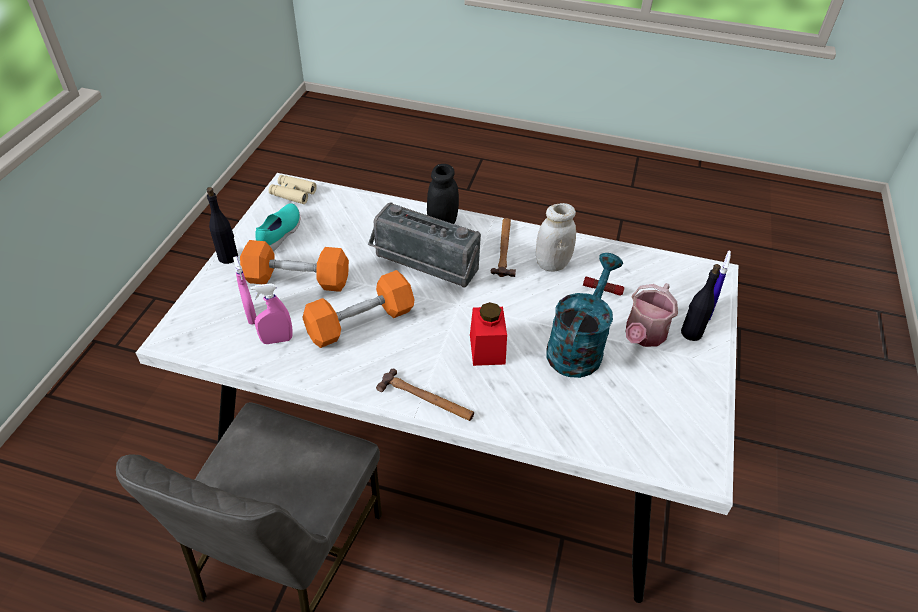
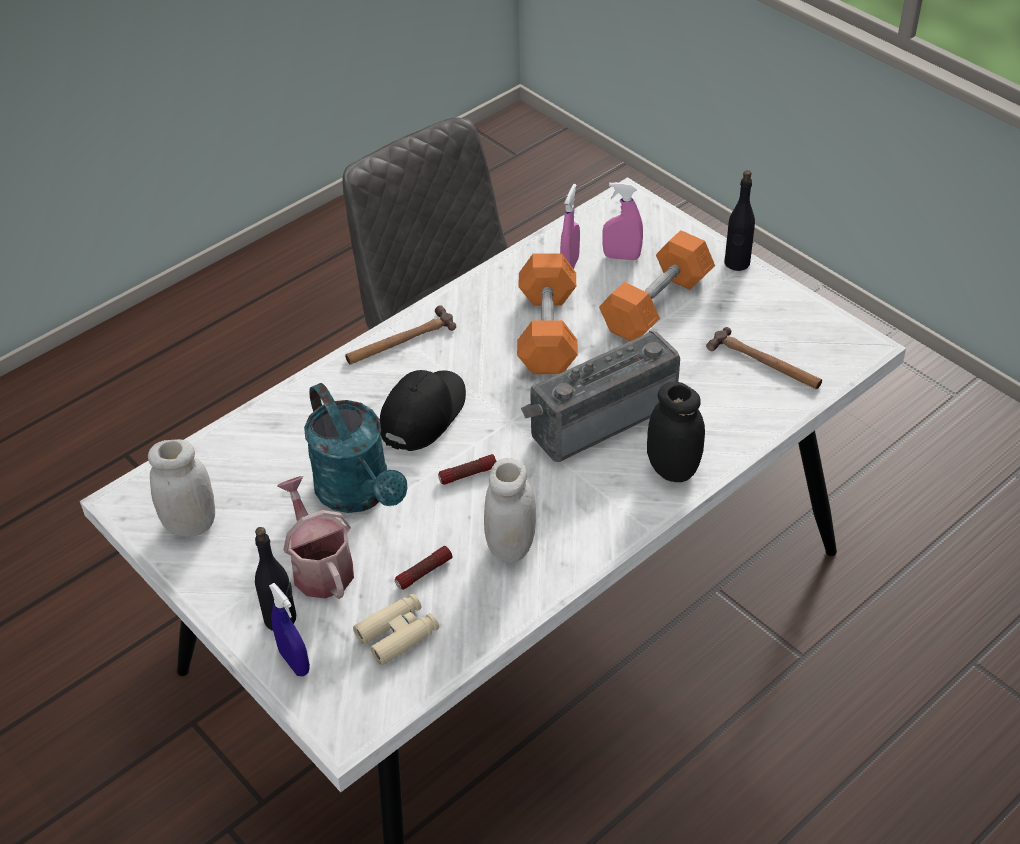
camera: 125 degrees right, 0 degrees up
(280, 235) = (753, 313): turquoise shoe -> none
(293, 193) = (841, 348): beige binoculars -> beige binoculars (397, 634)
(487, 349) = (423, 414): red jar -> black cap
(505, 249) = (576, 511): hammer -> hammer (765, 363)
(518, 304) = (468, 474): none -> flashlight
(682, 420) = (190, 524): none -> white jar

